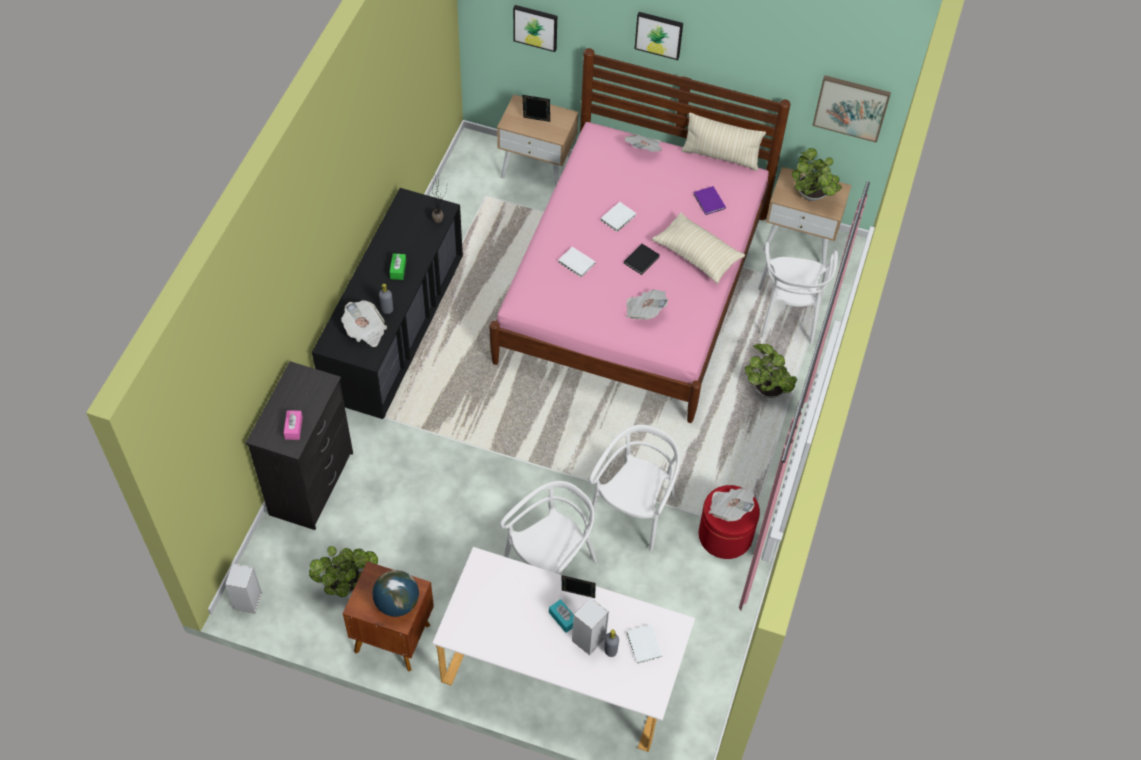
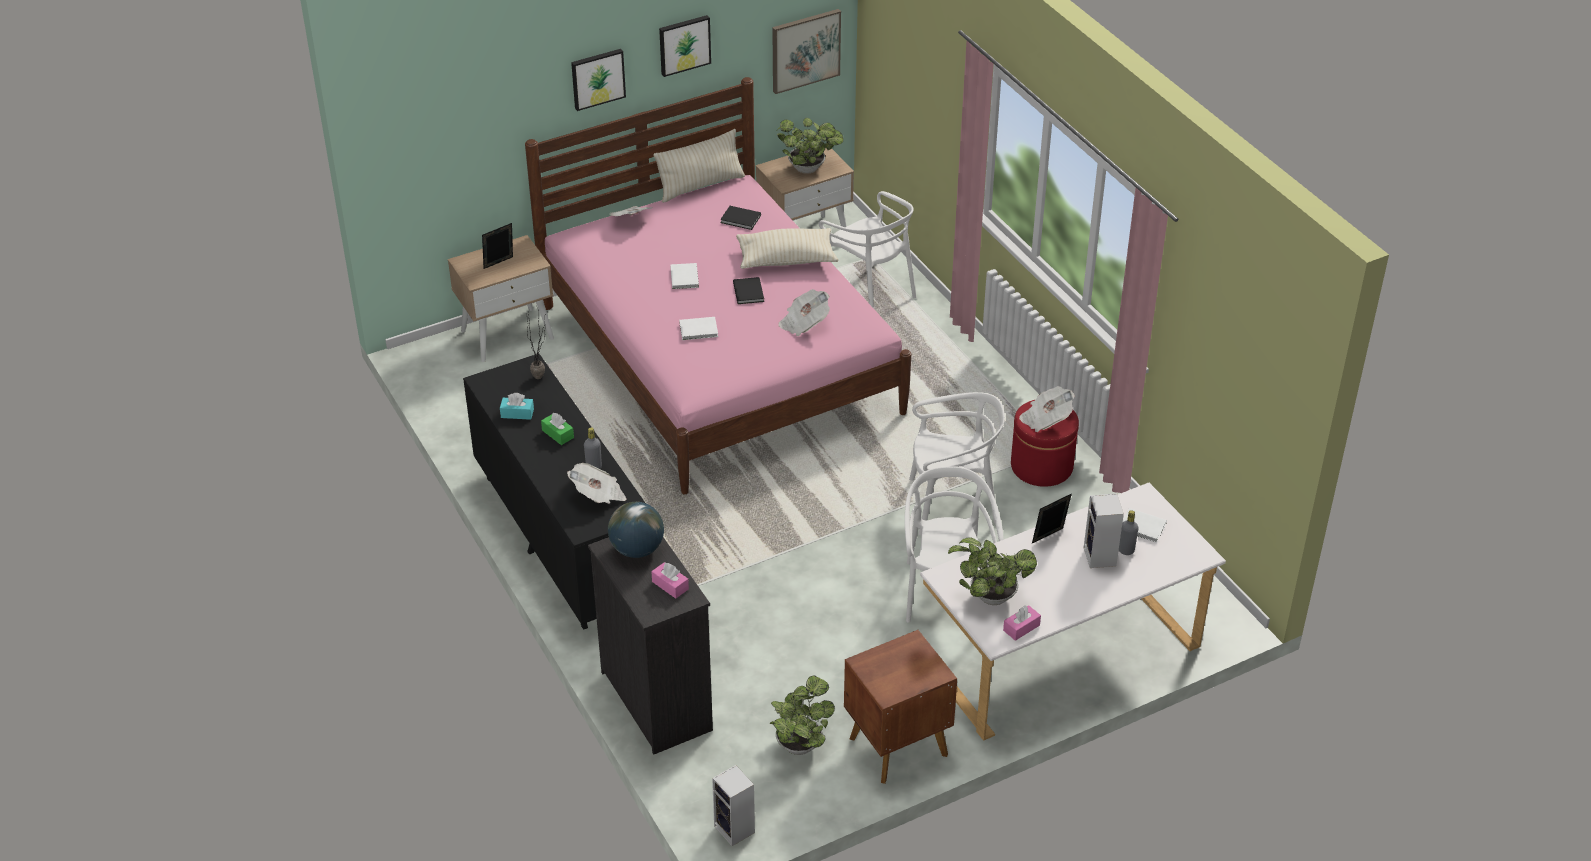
camera: 45 degrees left, 15 degrees down
(397, 603) = (915, 665): globe -> globe (637, 549)
(476, 640) = (1021, 628): none -> pink tissue box
(536, 27) = (458, 151): picture -> picture (684, 44)
(563, 618) = (1061, 560): turquoise tissue box -> turquoise tissue box (517, 413)
(634, 511) = (952, 504): white chair -> white chair turned 105 degrees clockwise
(709, 202) = (741, 220): purple book -> black book
(767, 388) = (927, 350): potted plant -> potted plant (989, 596)

